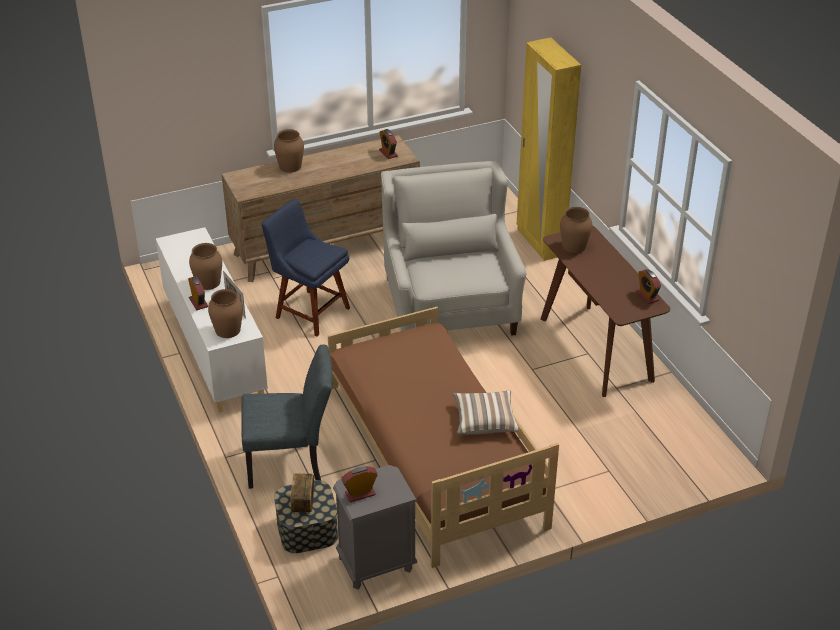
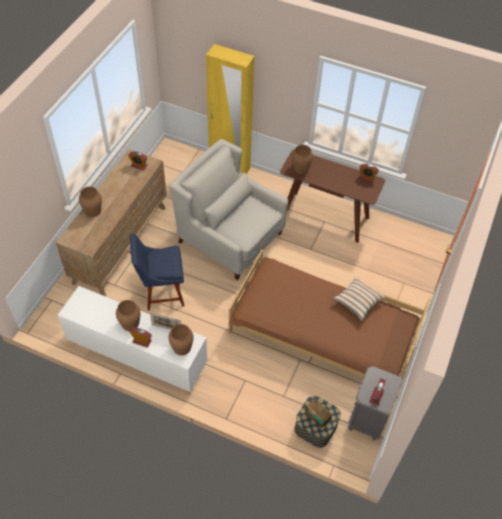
camera: 45 degrees left, 15 degrees up
(291, 463) = (263, 394): grey chair -> none

